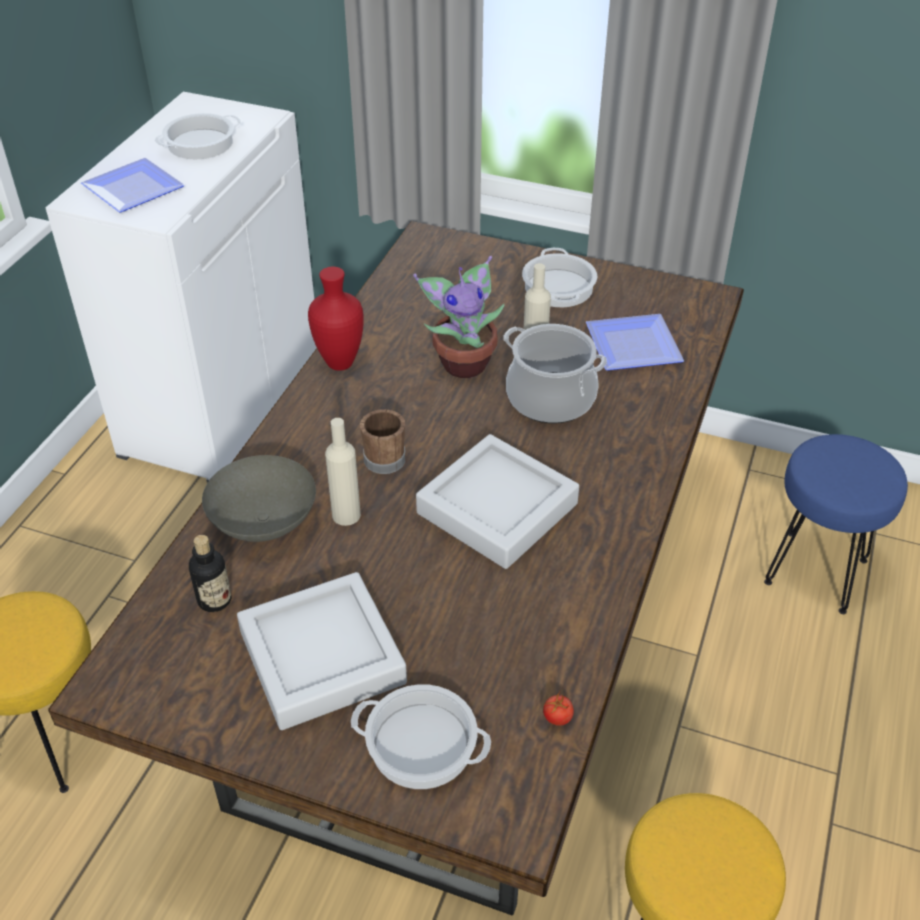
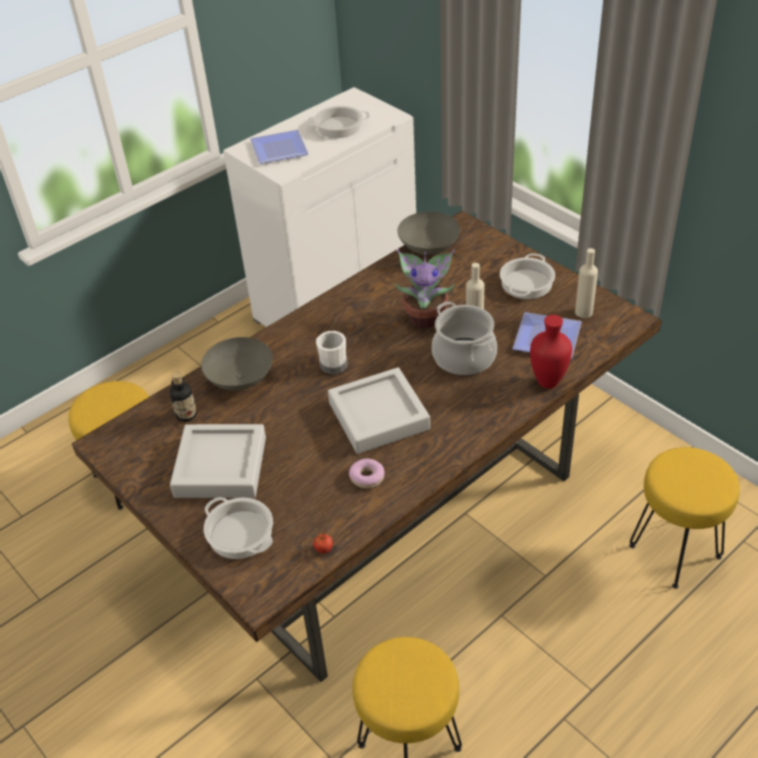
camera: 30 degrees right, 0 degrees up
(339, 364) = (348, 296): red vase -> red vase (547, 383)
(346, 515) = (288, 390): beige bottle -> beige bottle (583, 312)
(383, 456) = (334, 362): brown mug -> white mug
(402, 277) = (428, 248): none -> grey bowl
(542, 596) = (367, 477): none -> donut
(816, 572) = (675, 552): blue stool -> yellow stool

